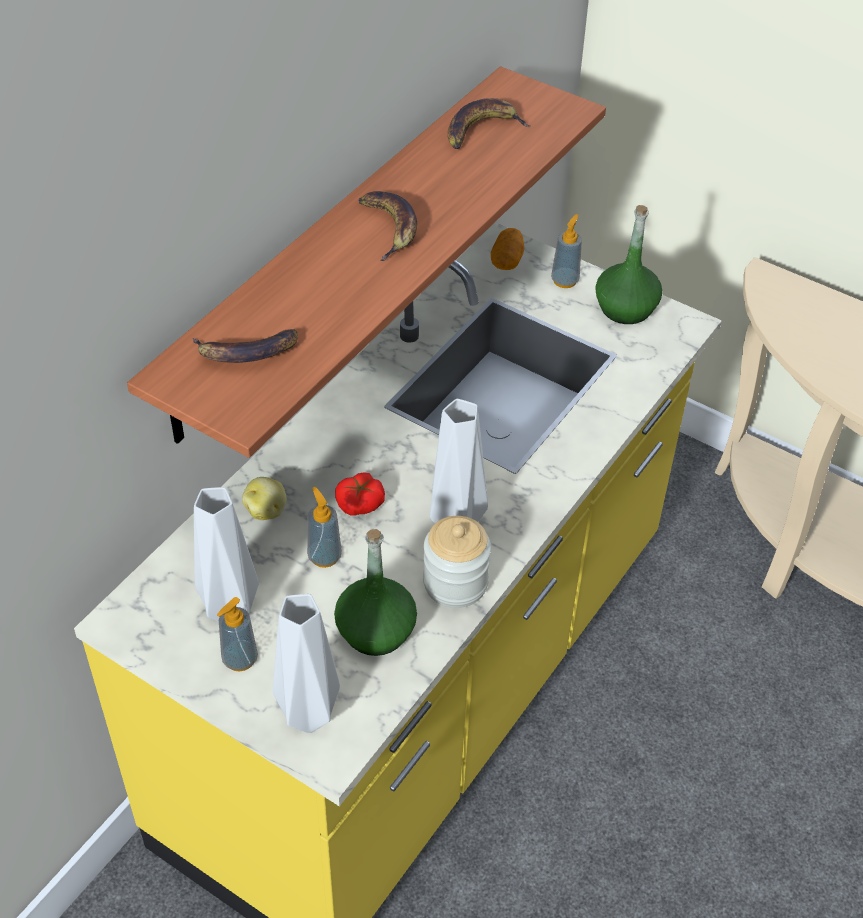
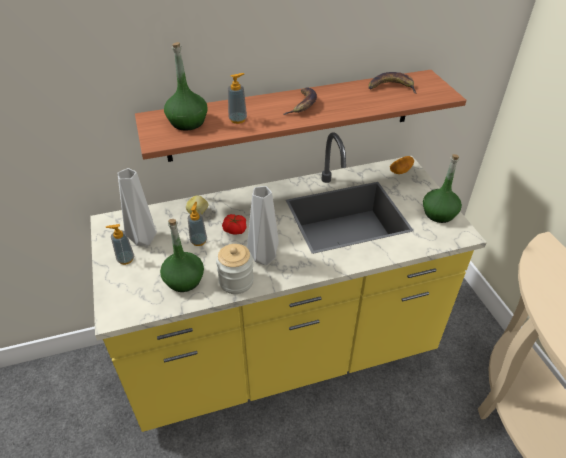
camera: 40 degrees right, 5 degrees down
(246, 353) = (187, 122): banana -> green bottle
(308, 711) = (124, 294): grey vase -> none
(564, 280) = (420, 190): soap dispenser -> soap dispenser (238, 119)

